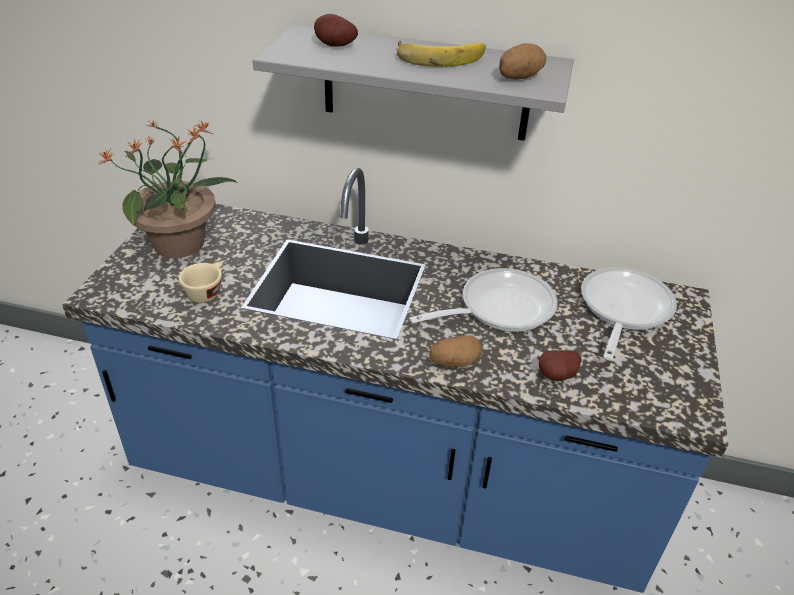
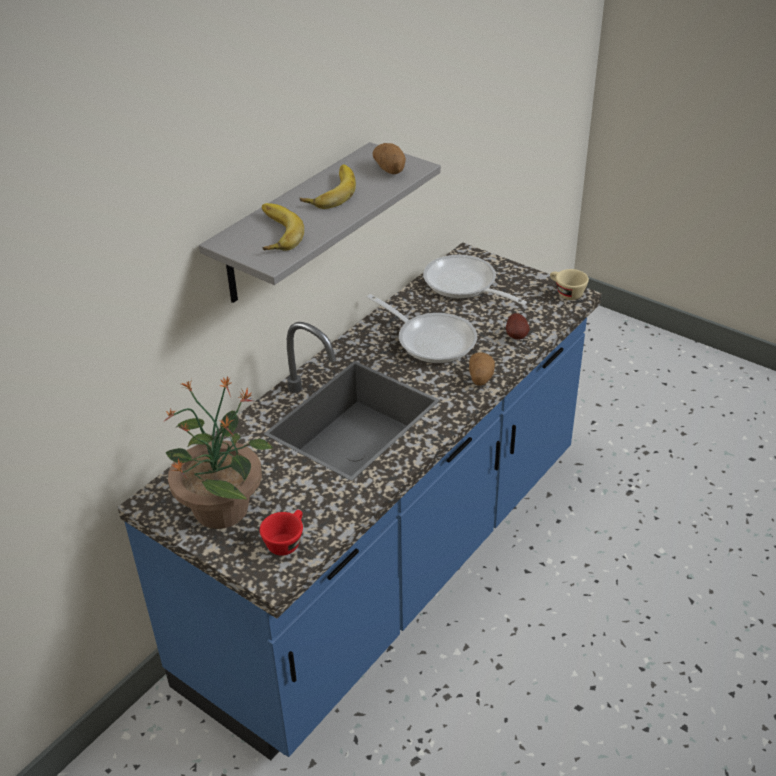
camera: 65 degrees left, 0 degrees up
(145, 289) = (286, 541): none -> red cup
(206, 292) = (315, 499): beige cup -> beige cup (566, 293)
(334, 46) = (273, 233): potato -> banana
(498, 308) = (431, 339): frying pan -> frying pan turned 135 degrees clockwise

